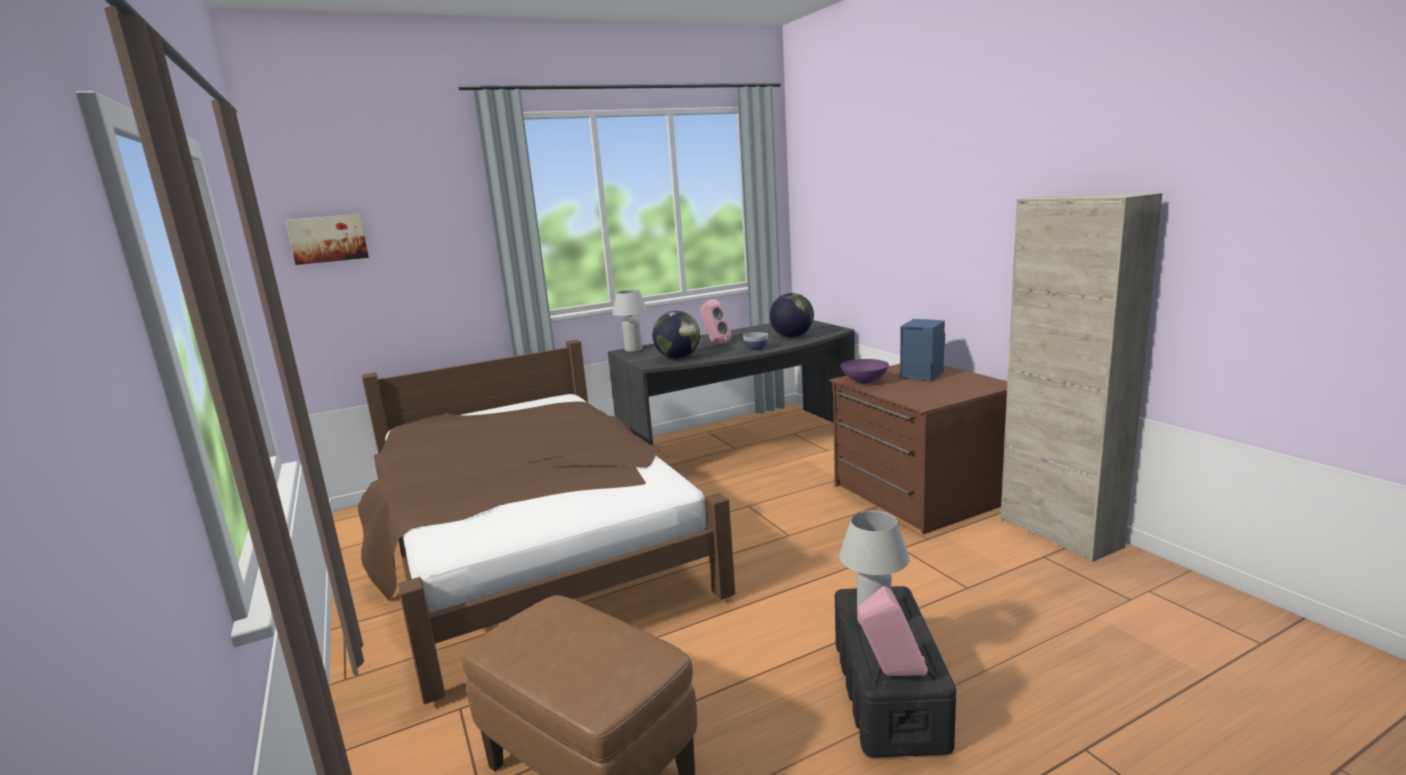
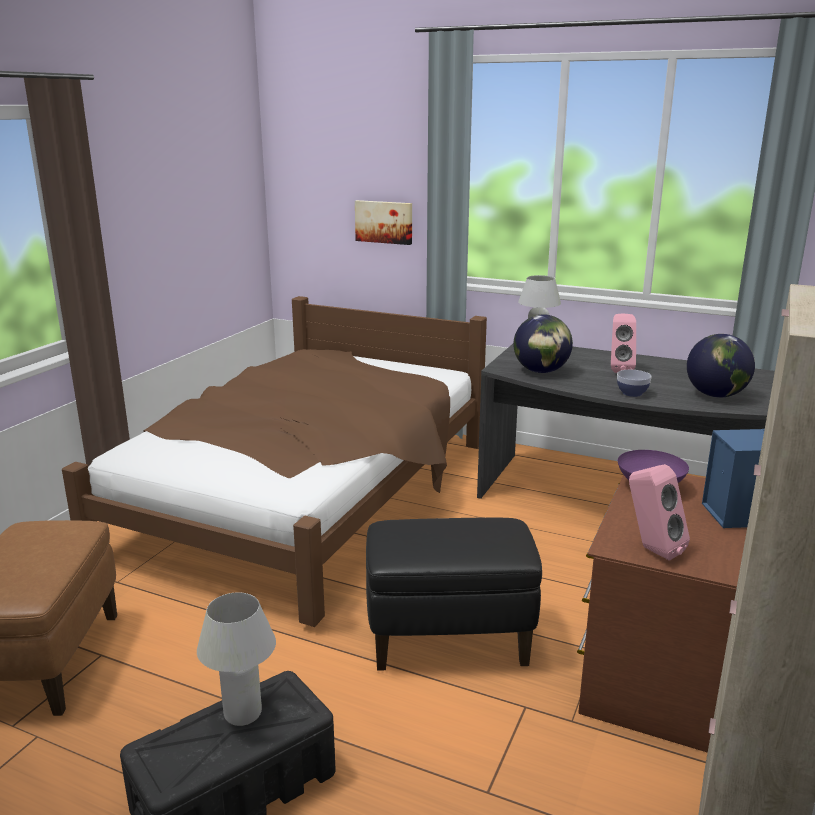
camera: 50 degrees right, 5 degrees up
(328, 239) = (302, 171): picture -> picture (384, 222)
(807, 550) = (450, 640): none -> black ottoman
(891, 674) = (155, 754): pink speaker -> pink speaker (651, 550)

